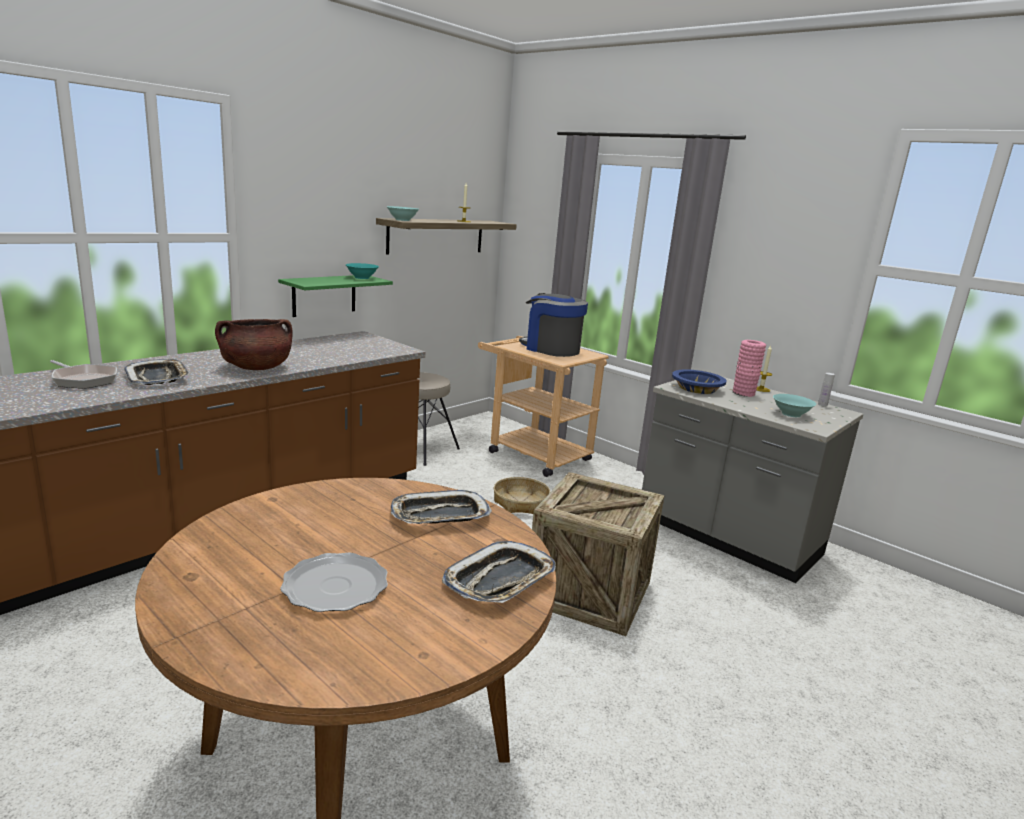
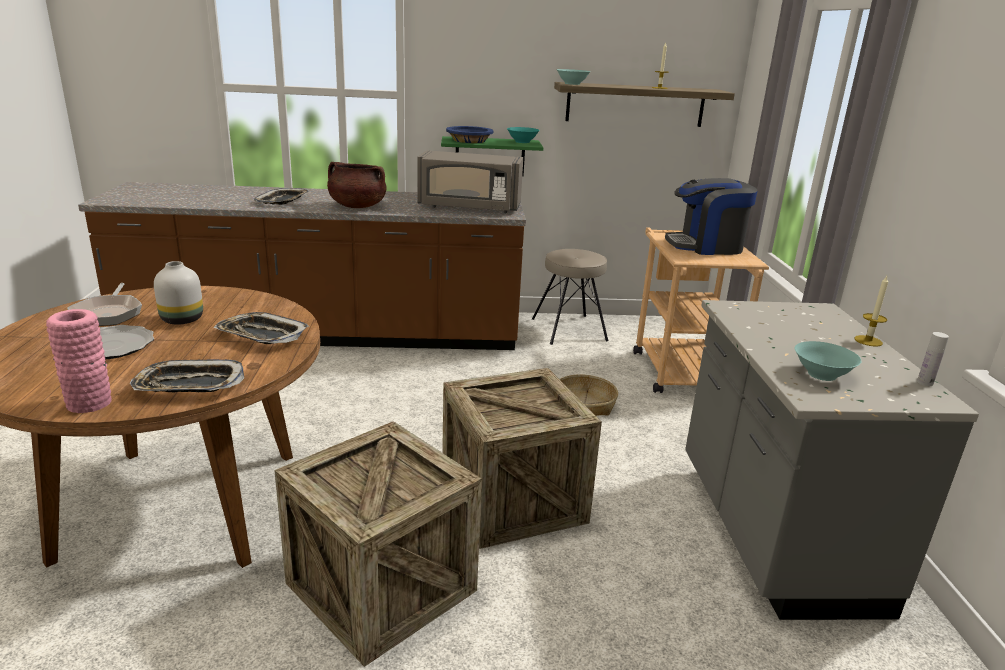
camera: 45 degrees right, 5 degrees up
(83, 380) = (242, 194): frying pan -> frying pan (108, 313)
(331, 533) = (181, 320): none -> white vase
(356, 349) = (469, 207): none -> grey microwave
(551, 349) = (706, 246): coffee machine -> coffee machine turned 90 degrees counterclockwise
(619, 701) = (381, 587): none -> crate
(697, 388) = (759, 315): blue bowl -> blue bowl (469, 140)
(743, 393) = (820, 336): pink vase -> pink vase (89, 403)

